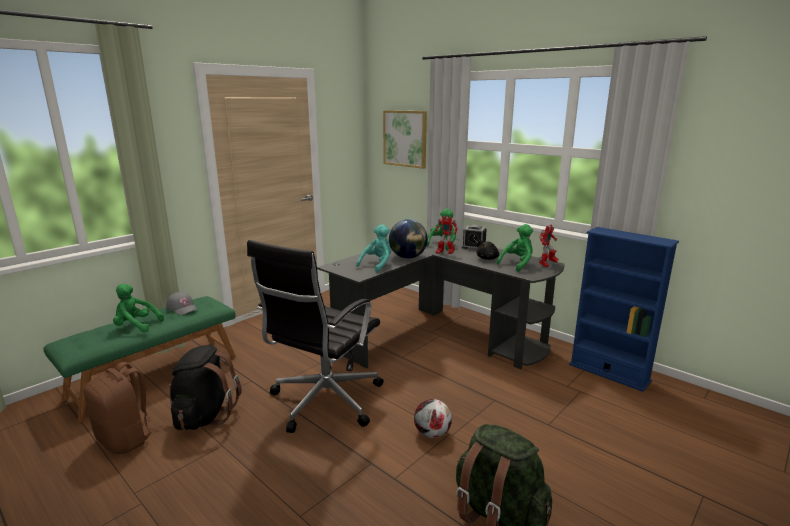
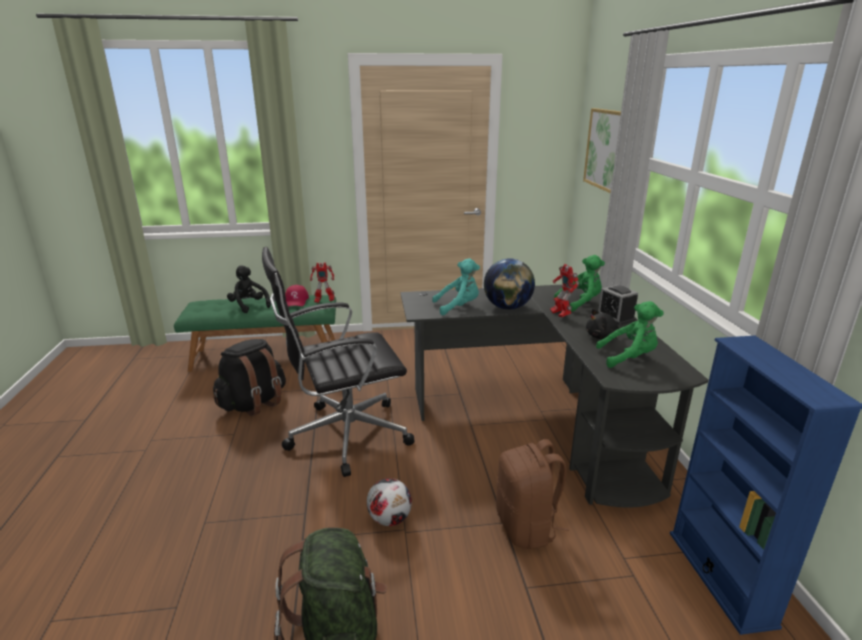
camera: 40 degrees right, 5 degrees up
(126, 439) = (193, 397): brown backpack -> brown backpack (527, 527)
(136, 326) = (249, 306): green plush toy -> black plush toy
(182, 308) = (296, 300): grey cap -> red cap
(547, 264) = (674, 372): toy robot -> toy robot (324, 301)

